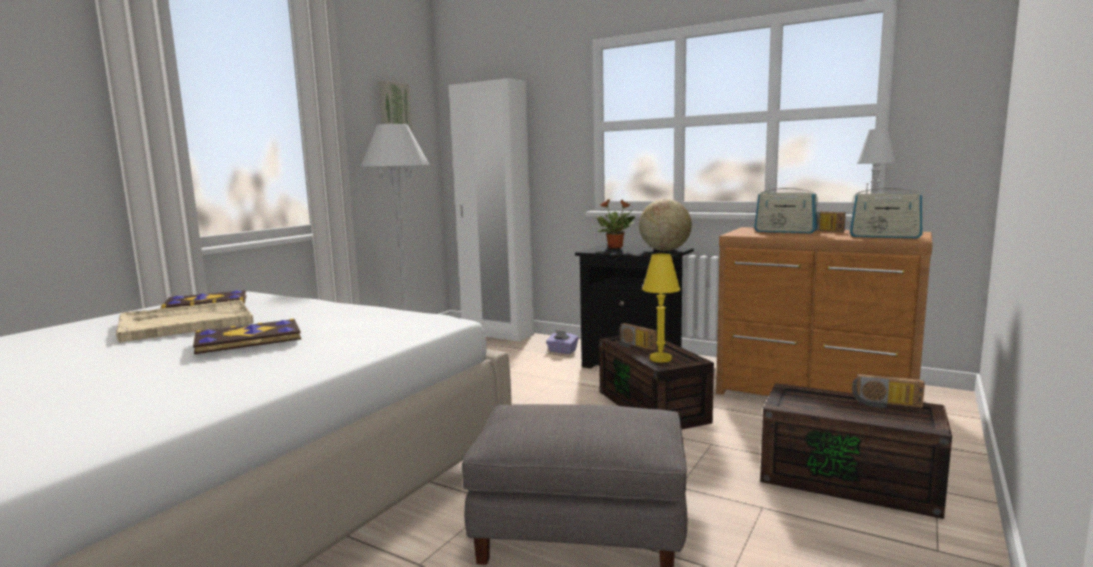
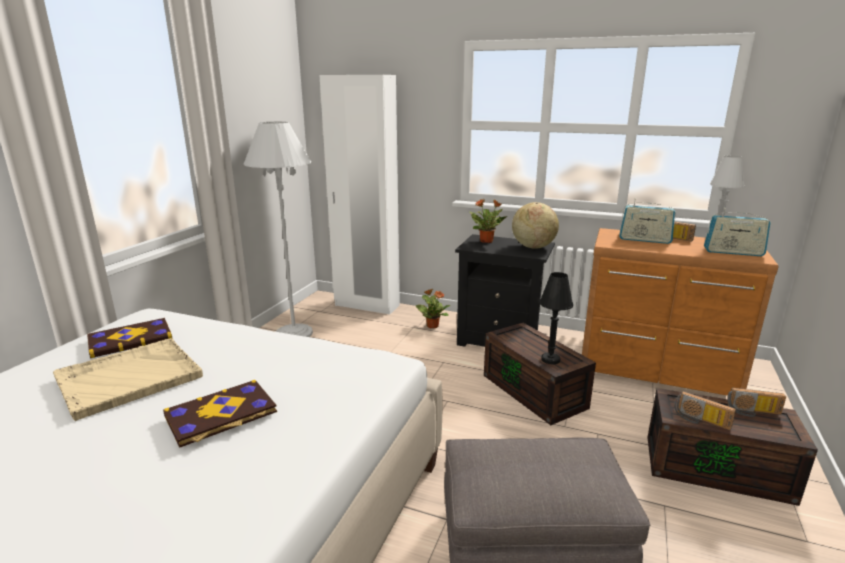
camera: 10 degrees left, 10 degrees up
(394, 111) = (265, 100): picture -> none
(562, 351) = (432, 326): purple tissue box -> potted plant
(634, 346) = (520, 343): radio -> radio (700, 421)
(660, 359) = (550, 359): yellow table lamp -> black table lamp

